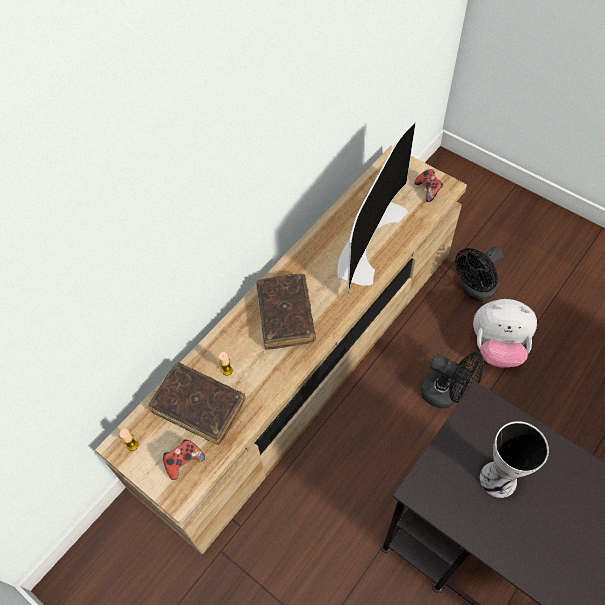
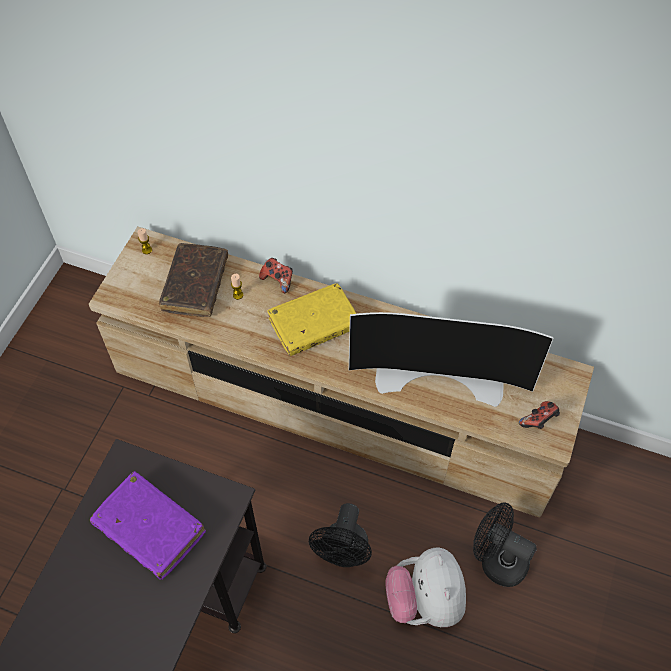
camera: 70 degrees right, 0 degrees up
(184, 461) = (140, 291): game controller -> game controller (278, 280)
(285, 315) = (314, 325): brown book -> yellow book
(500, 479) = (150, 529): vase -> purple book

